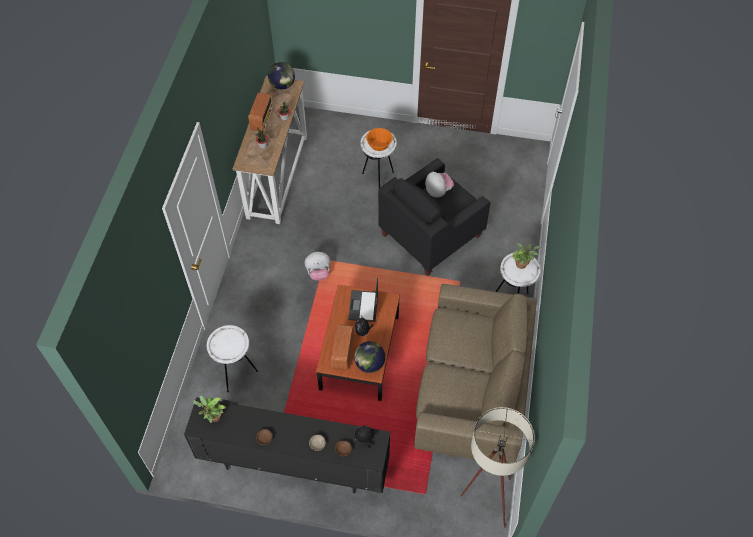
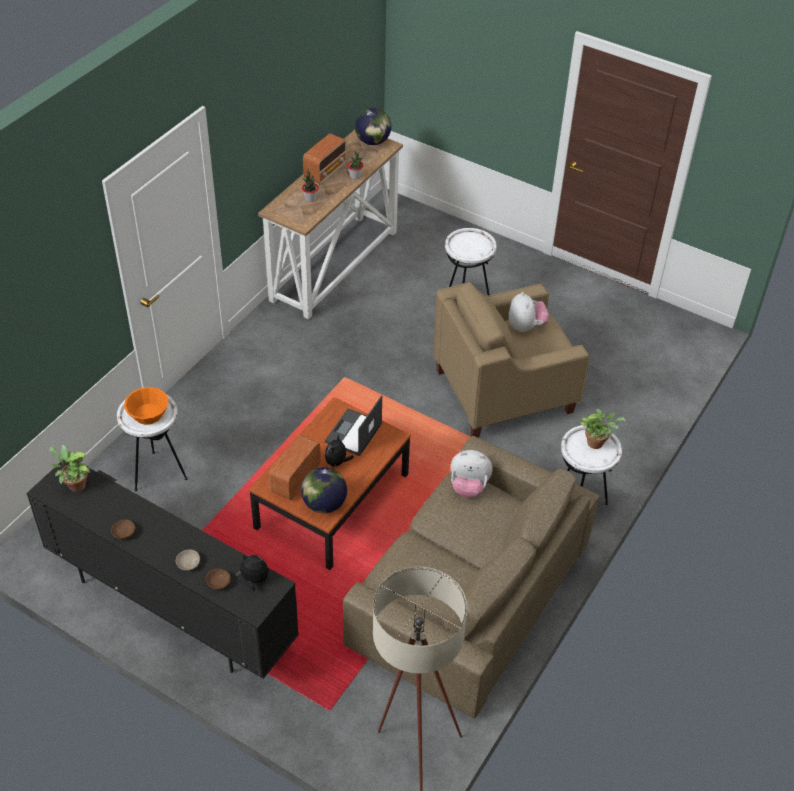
camera: 20 degrees right, 10 degrees down
(318, 273) = (328, 390): plush toy -> plush toy (469, 487)
(379, 144) = (470, 247): orange bowl -> orange bowl (148, 413)
(431, 235) = (503, 391): black armchair -> beige armchair

